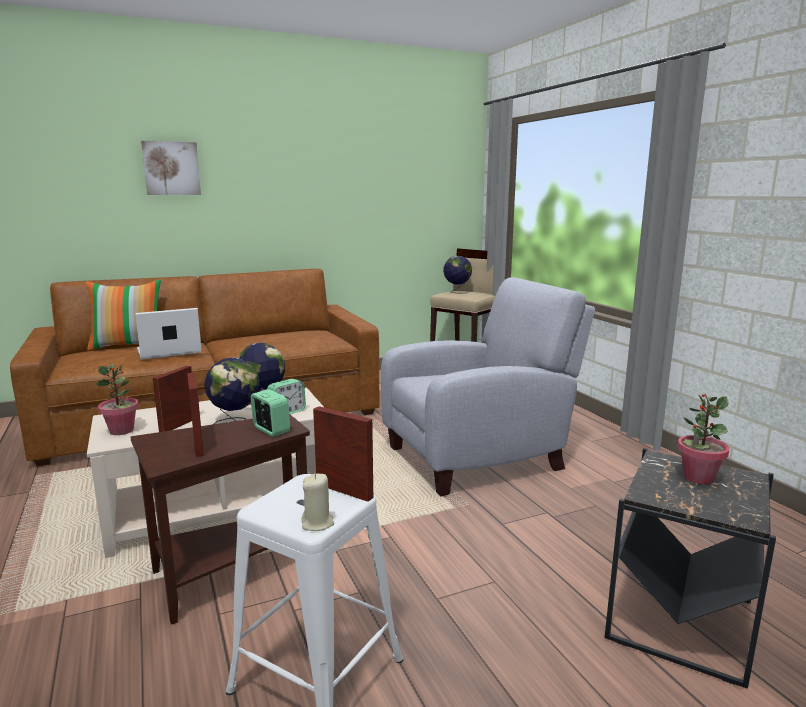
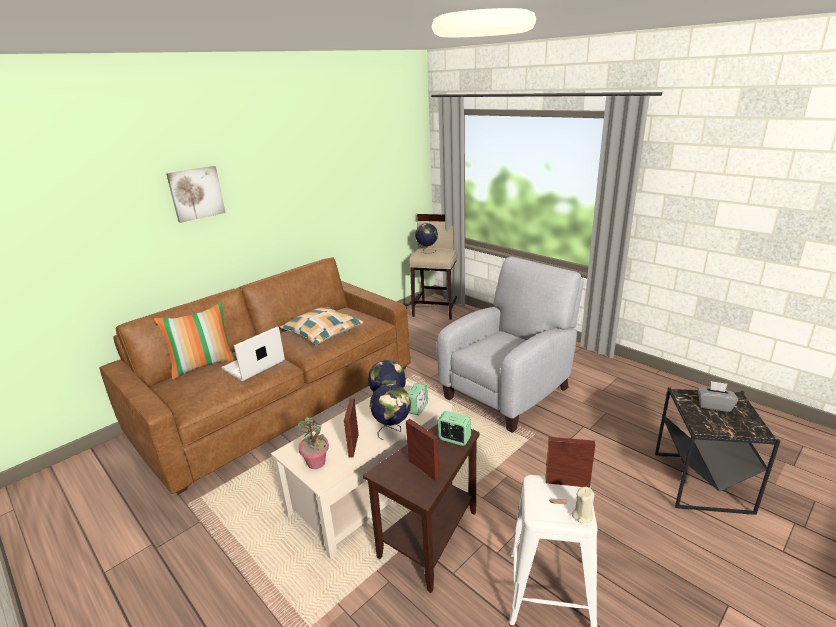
camera: 20 degrees left, 10 degrees up
(270, 340) = (323, 332): none -> pillow
(698, 477) = (714, 405): potted plant -> grey tissue box

